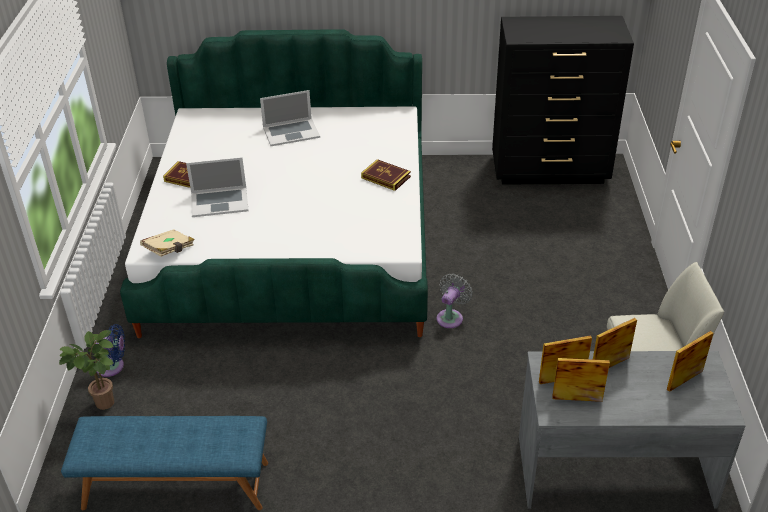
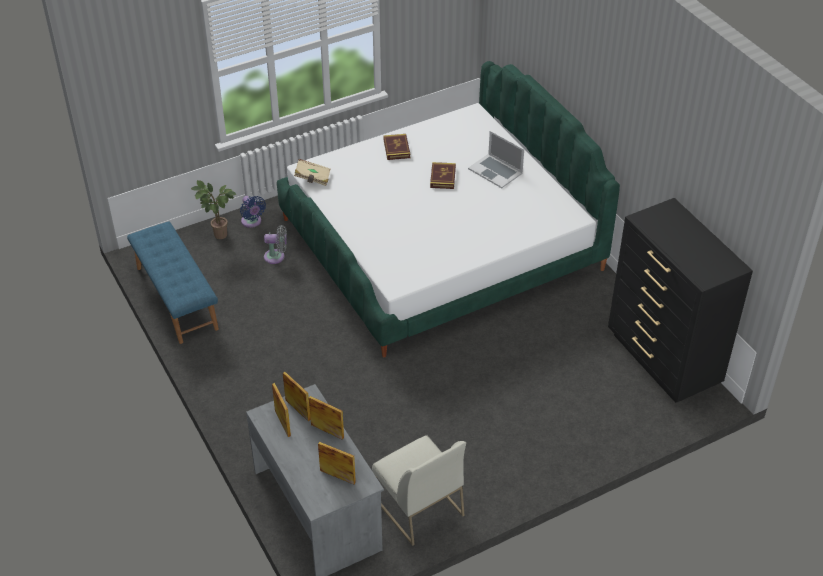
camera: 60 degrees right, 5 degrees up
(219, 202) = (381, 175): laptop -> none
(386, 177) = (478, 244): book -> book (443, 177)
(451, 317) = (416, 365): grey fan -> grey fan (276, 257)

